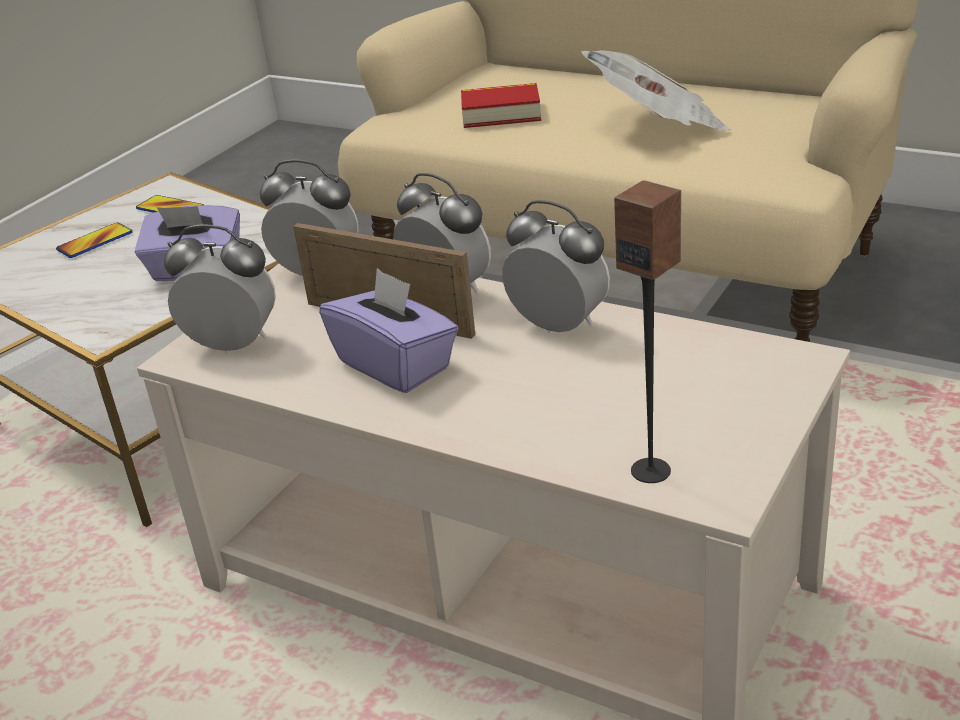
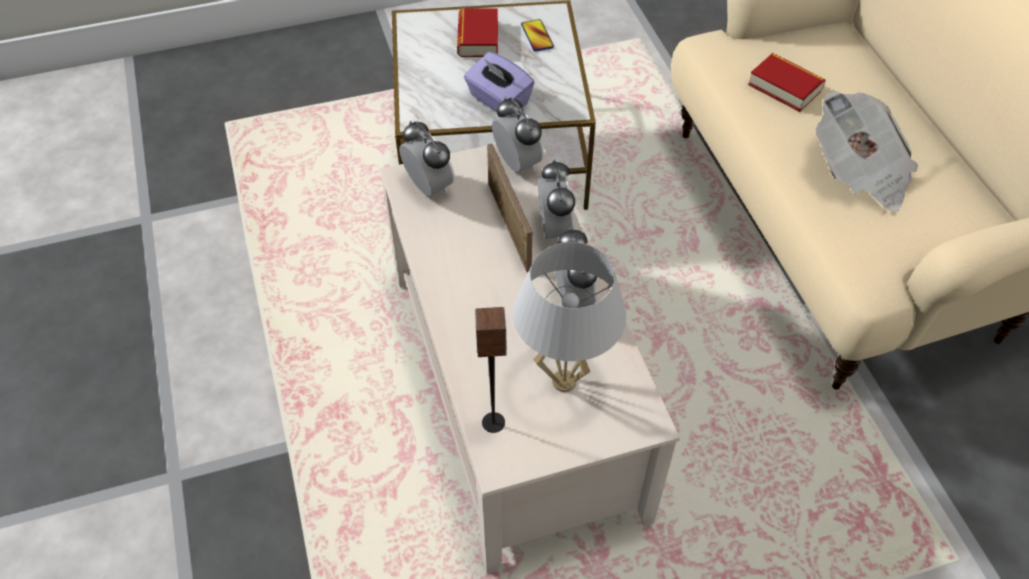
camera: 40 degrees right, 20 degrees up
(95, 242) = (478, 38): phone -> book
(395, 365) = (476, 261): purple tissue box -> none
(665, 387) = (564, 381): none -> white table lamp

